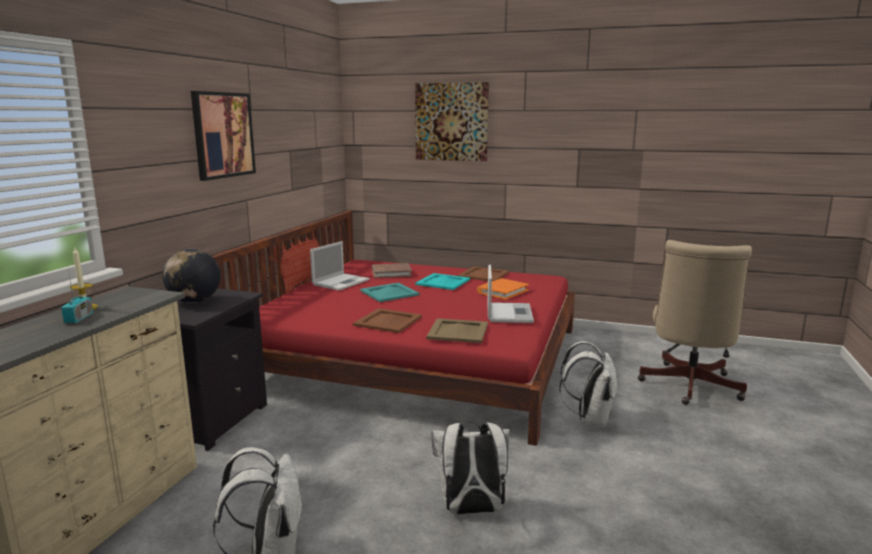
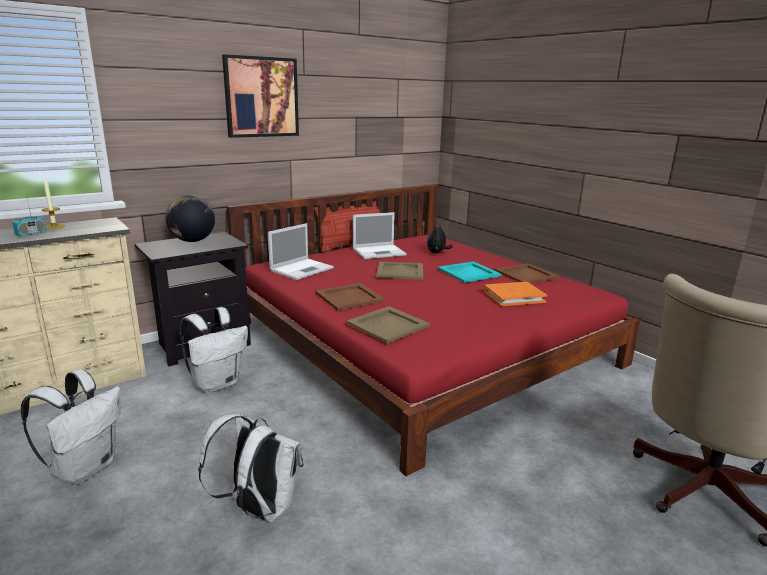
camera: 35 degrees right, 5 degrees up
(389, 292) = (400, 271): turquoise tray -> beige tray
(391, 273) = (437, 253): brown book -> plush toy
(451, 122) = (536, 94): picture -> none
(509, 313) = (474, 321): laptop -> laptop (302, 269)
(589, 419) = (503, 474): white backpack -> white backpack (217, 383)

